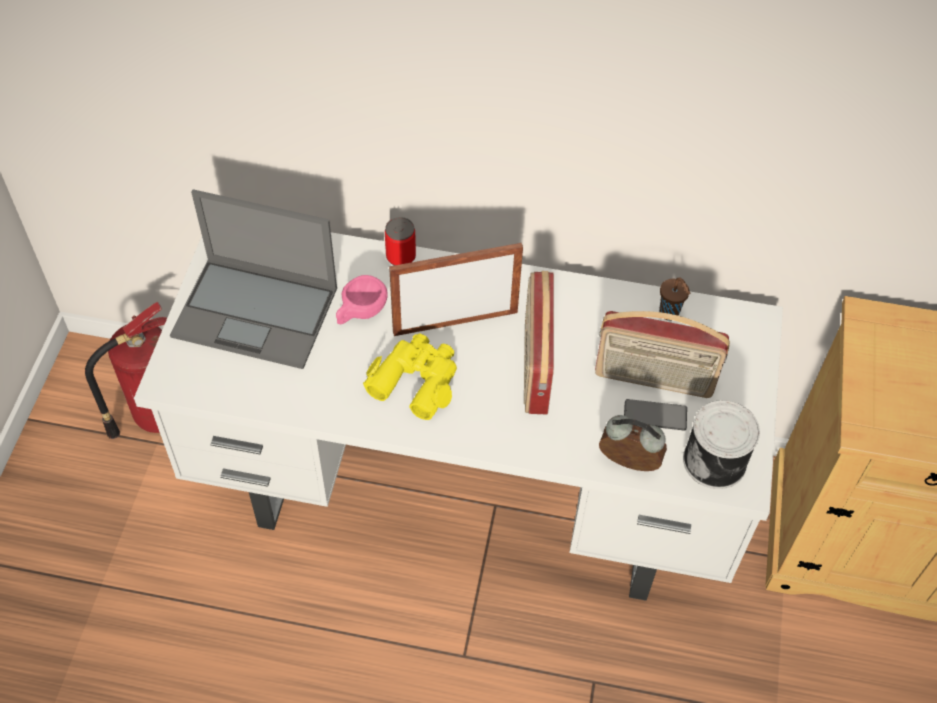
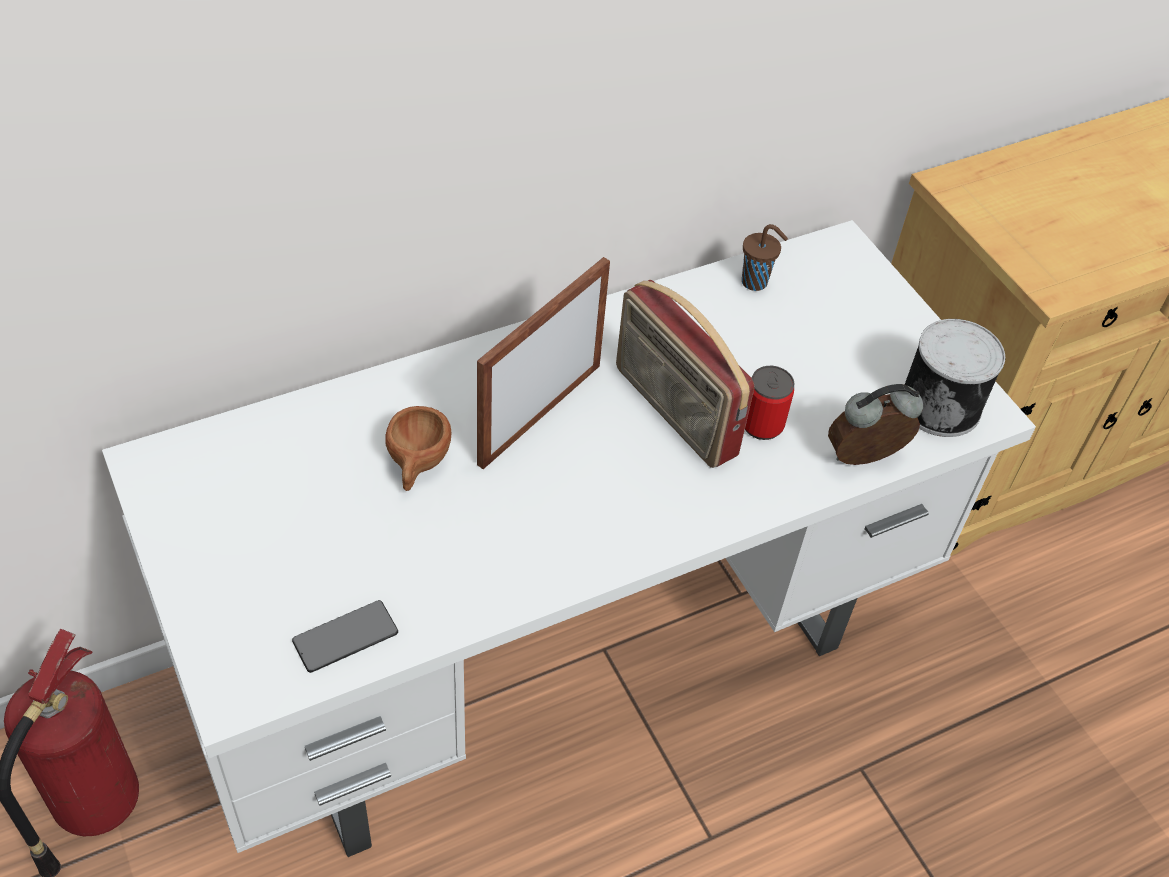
camera: 40 degrees left, 5 degrees down
(257, 312) = (282, 537): laptop -> none
(360, 313) = (417, 465): pink cup -> brown cup
(401, 257) = (406, 375): can -> can (762, 425)
(416, 380) = (556, 504): yellow binoculars -> none
(653, 380) = (805, 358): radio -> none
(655, 415) = (841, 393): phone -> phone (345, 637)

